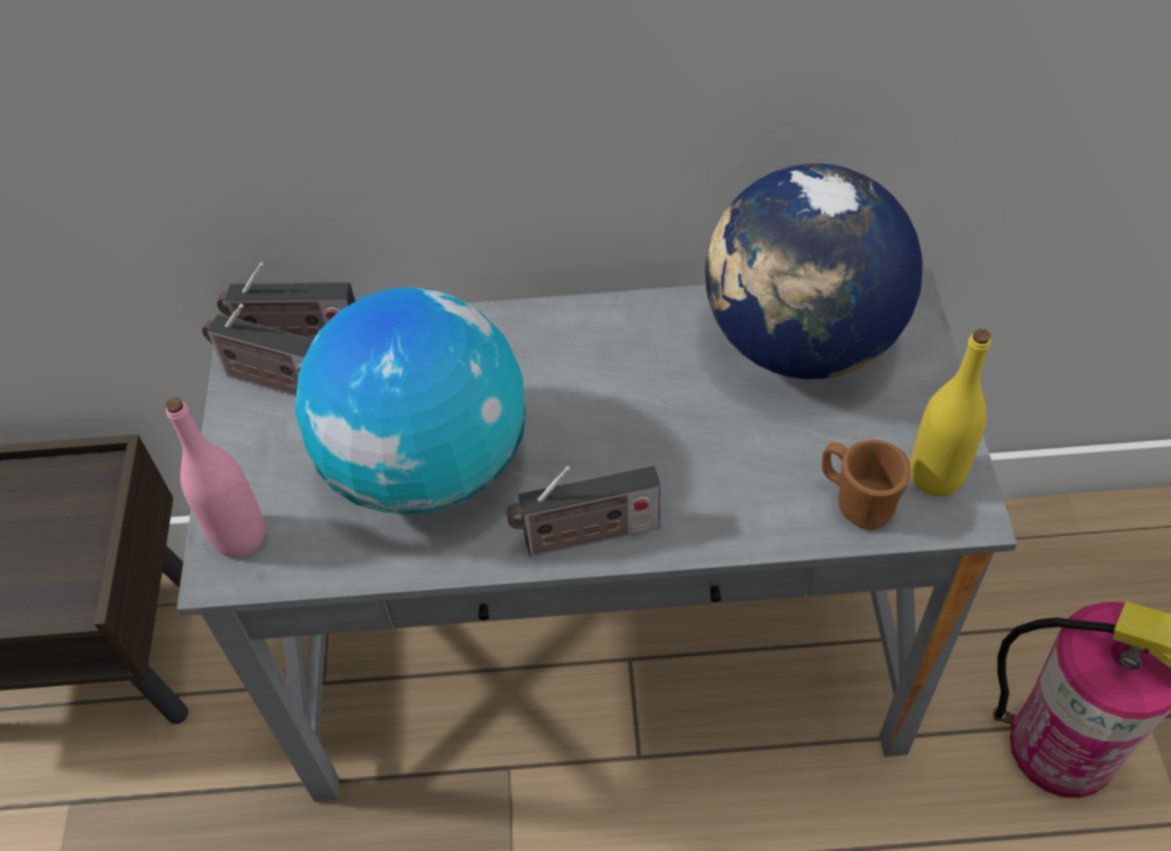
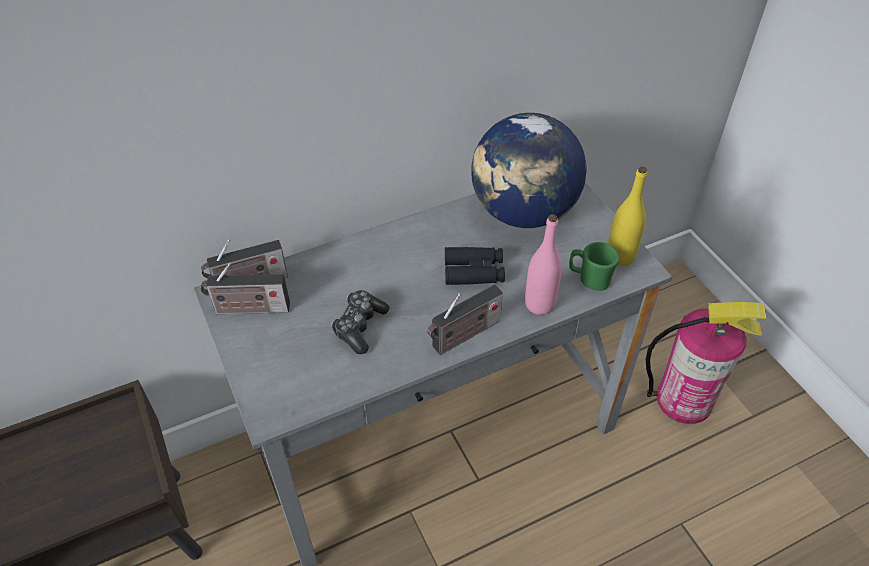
camera: 25 degrees left, 5 degrees down
(240, 536) = (270, 395): pink bottle -> pink bottle (539, 304)
(428, 465) = (359, 326): globe -> game controller
(660, 425) = (474, 271): none -> black binoculars
(857, 501) = (589, 279): brown mug -> green mug

